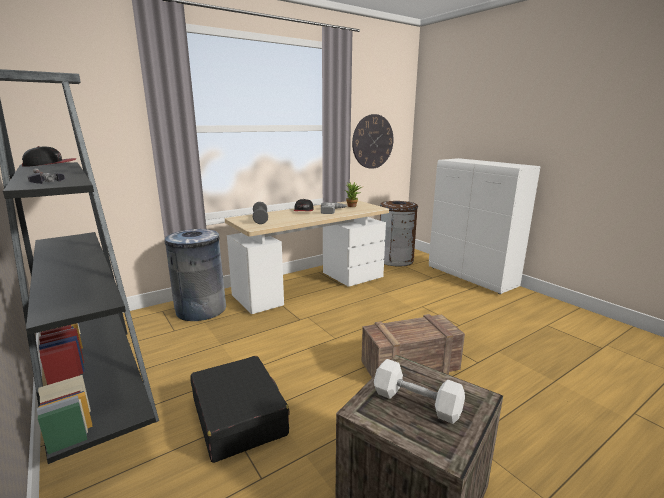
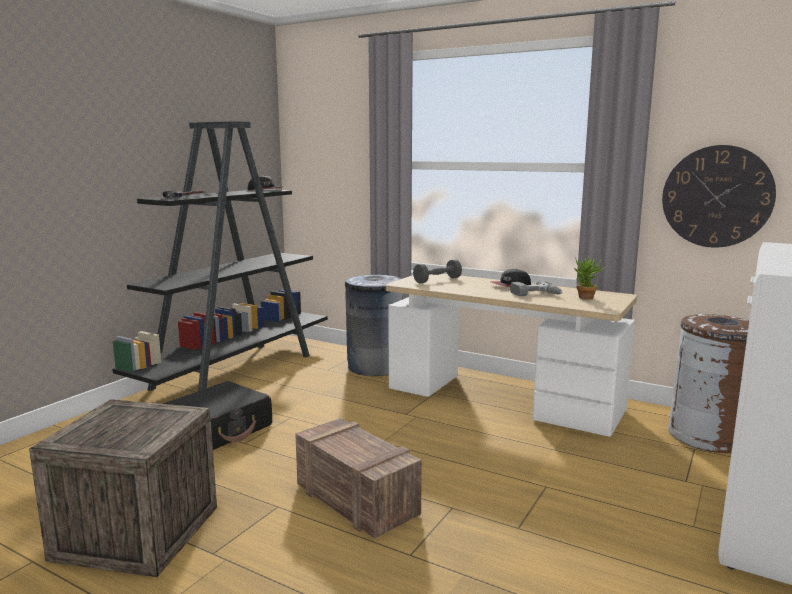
camera: 65 degrees right, 5 degrees down
(416, 402) = (126, 424): white dumbbell -> none

